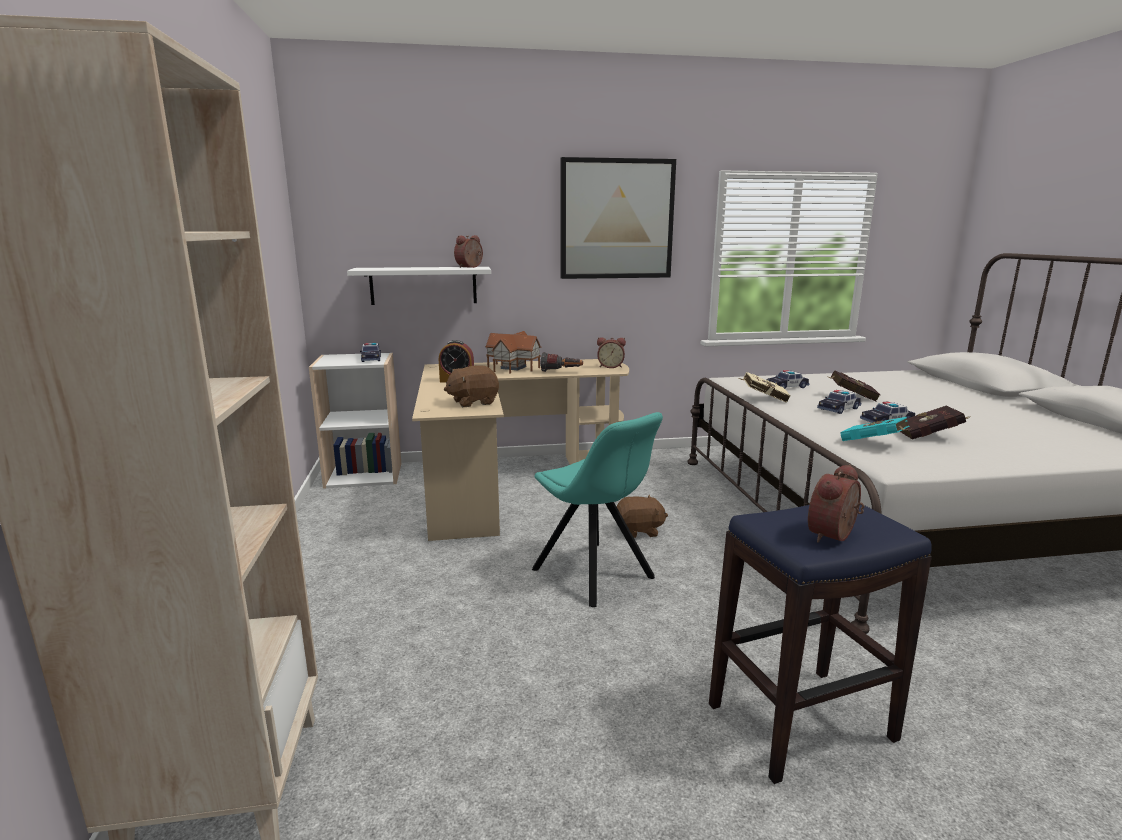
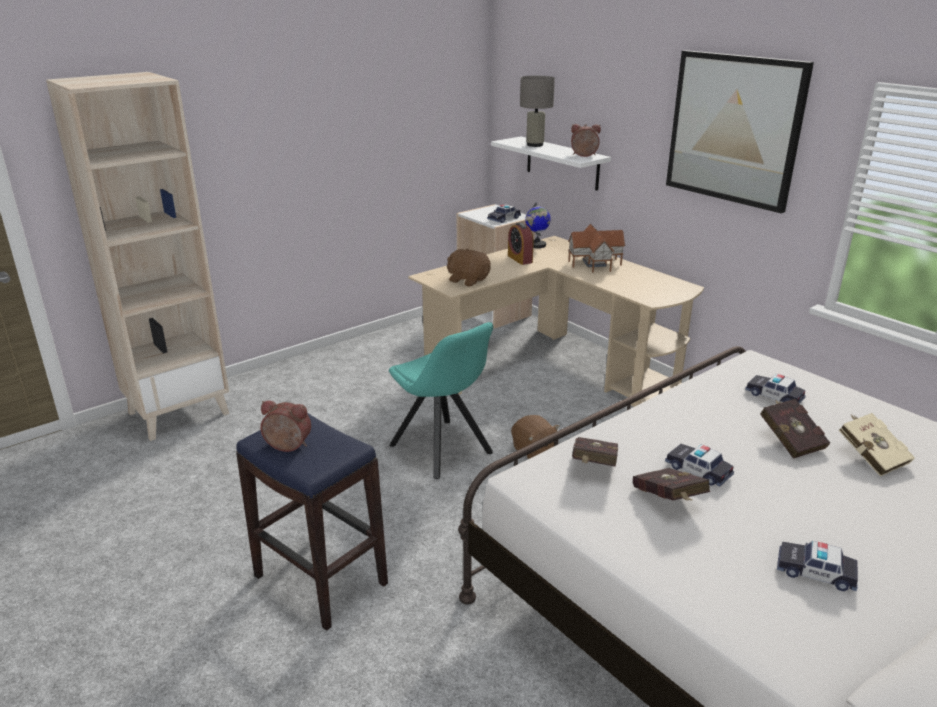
camera: 60 degrees right, 10 degrees up
(399, 268) = (534, 145): none -> grey table lamp
(436, 371) = (537, 245): none -> globe
(561, 372) = (610, 282): flashlight -> none
(594, 573) = (442, 449): turquoise chair -> turquoise chair turned 60 degrees counterclockwise
(610, 366) = (667, 295): alarm clock -> none
(762, 398) = (694, 389): beige book -> beige book (870, 456)
(838, 409) = (715, 437): toy car -> toy car (815, 572)
(874, 444) = (593, 467): turquoise book -> red book

